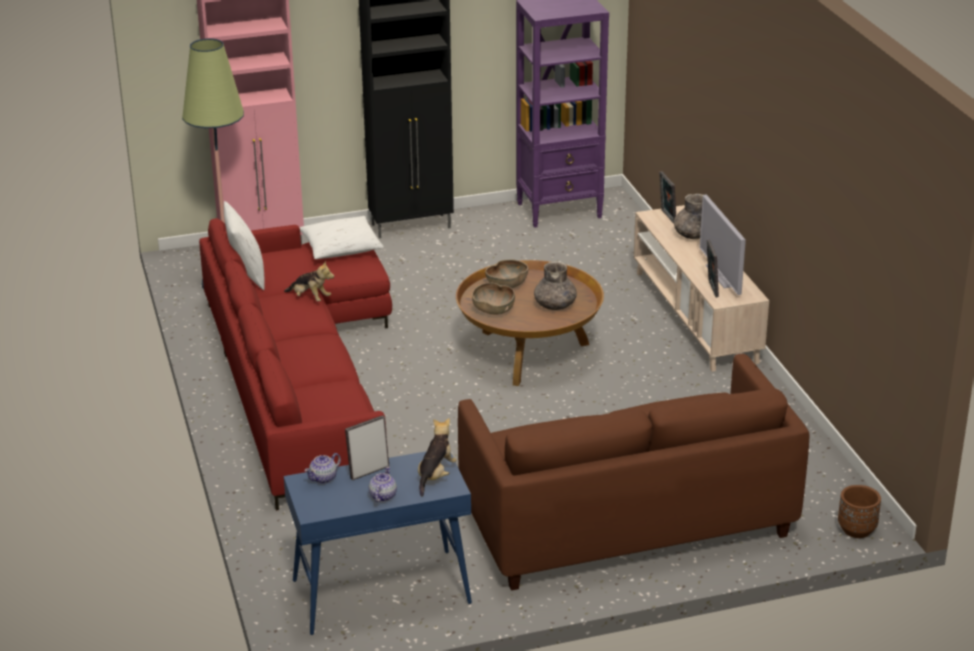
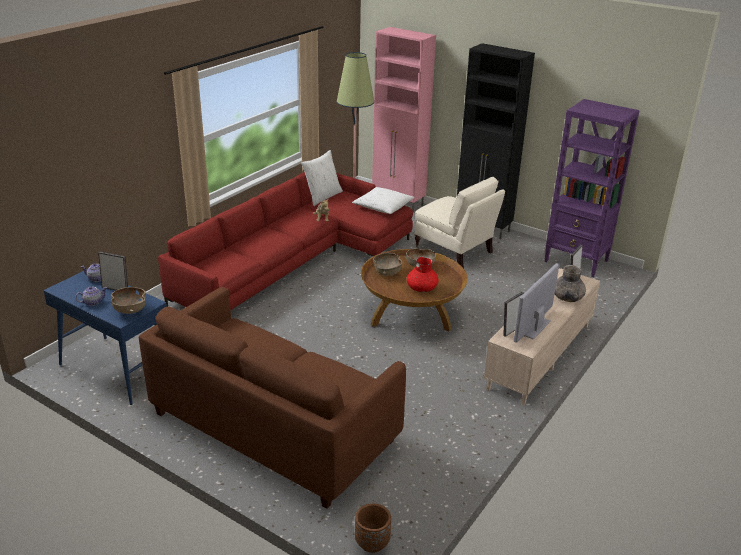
camera: 50 degrees right, 0 degrees up
(435, 266) = (455, 251): none -> beige armchair
(435, 476) = (130, 310): plush toy -> brown bowl
(555, 305) = (422, 288): grey vase -> red vase

